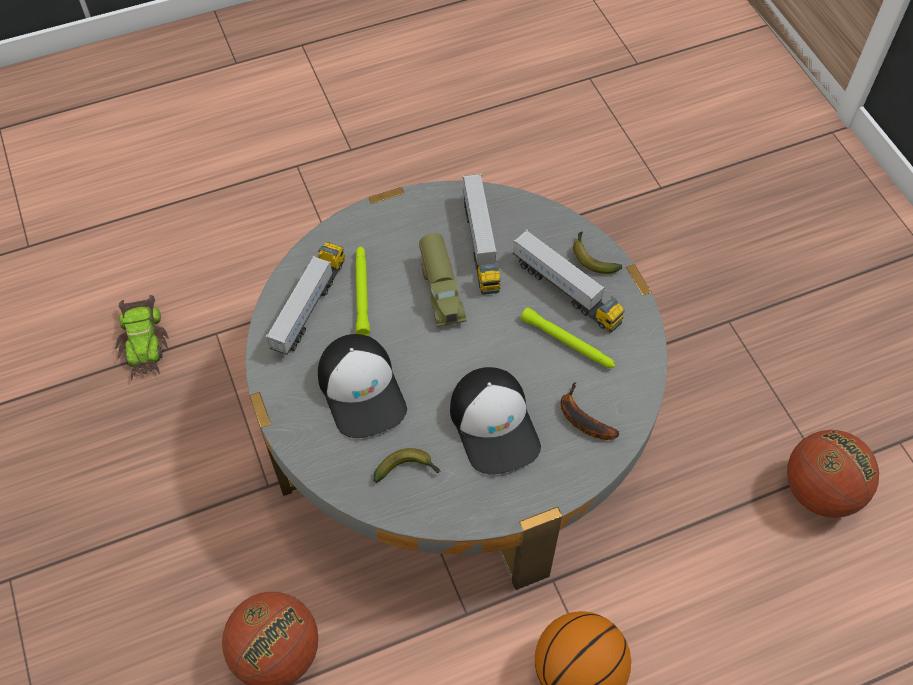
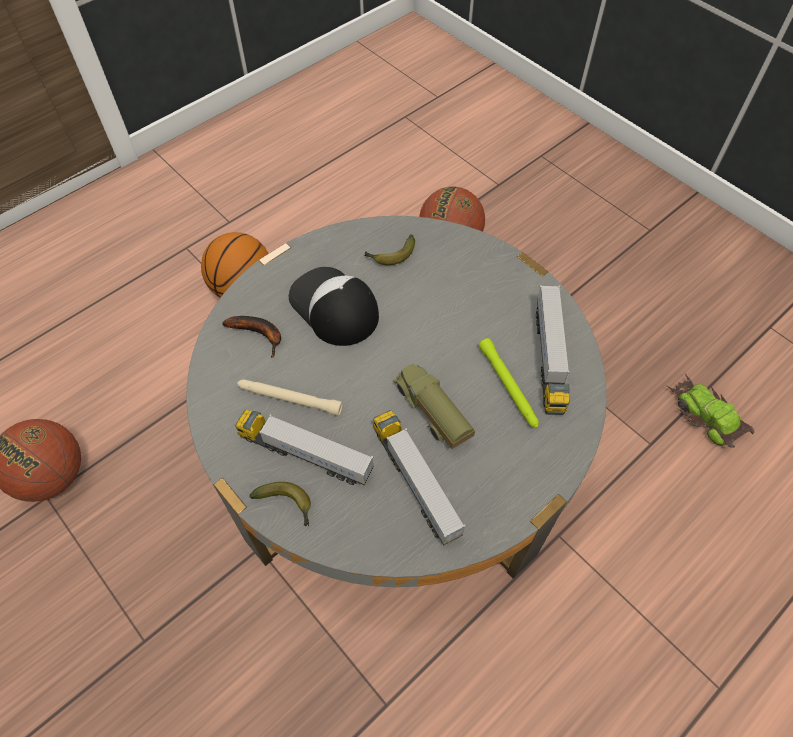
camera: 160 degrees right, 0 degrees up
(362, 390) = (458, 301): cap -> none
(568, 343) = (289, 399): green flashlight -> beige flashlight

